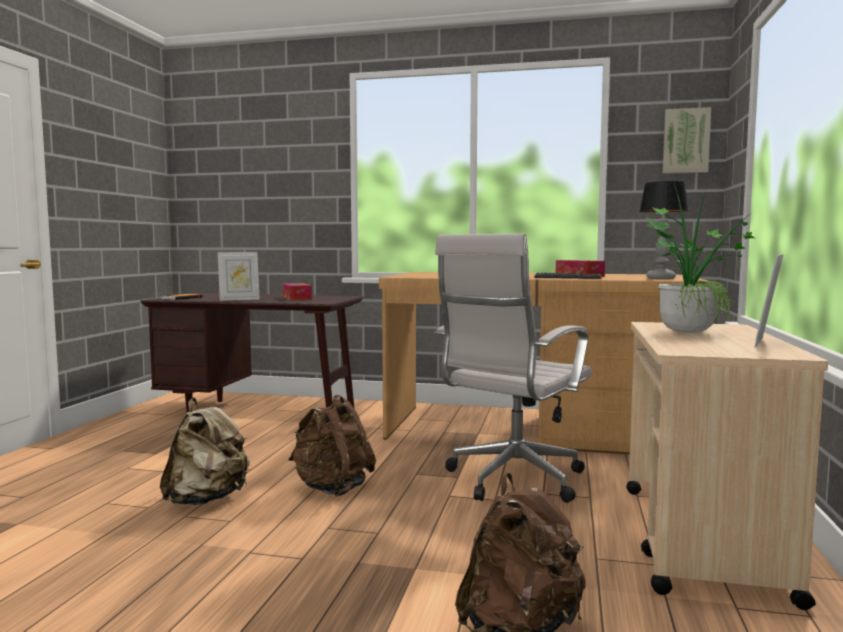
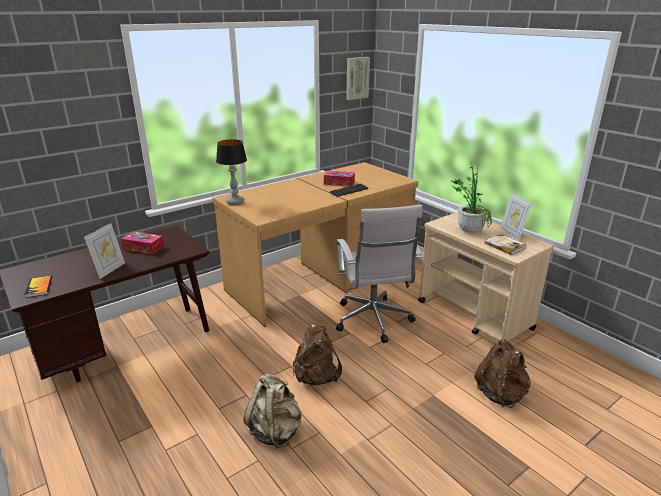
camera: 50 degrees left, 20 degrees up
(660, 278) = (387, 180): table lamp -> table lamp (235, 202)
(702, 345) = (505, 245): none -> book

